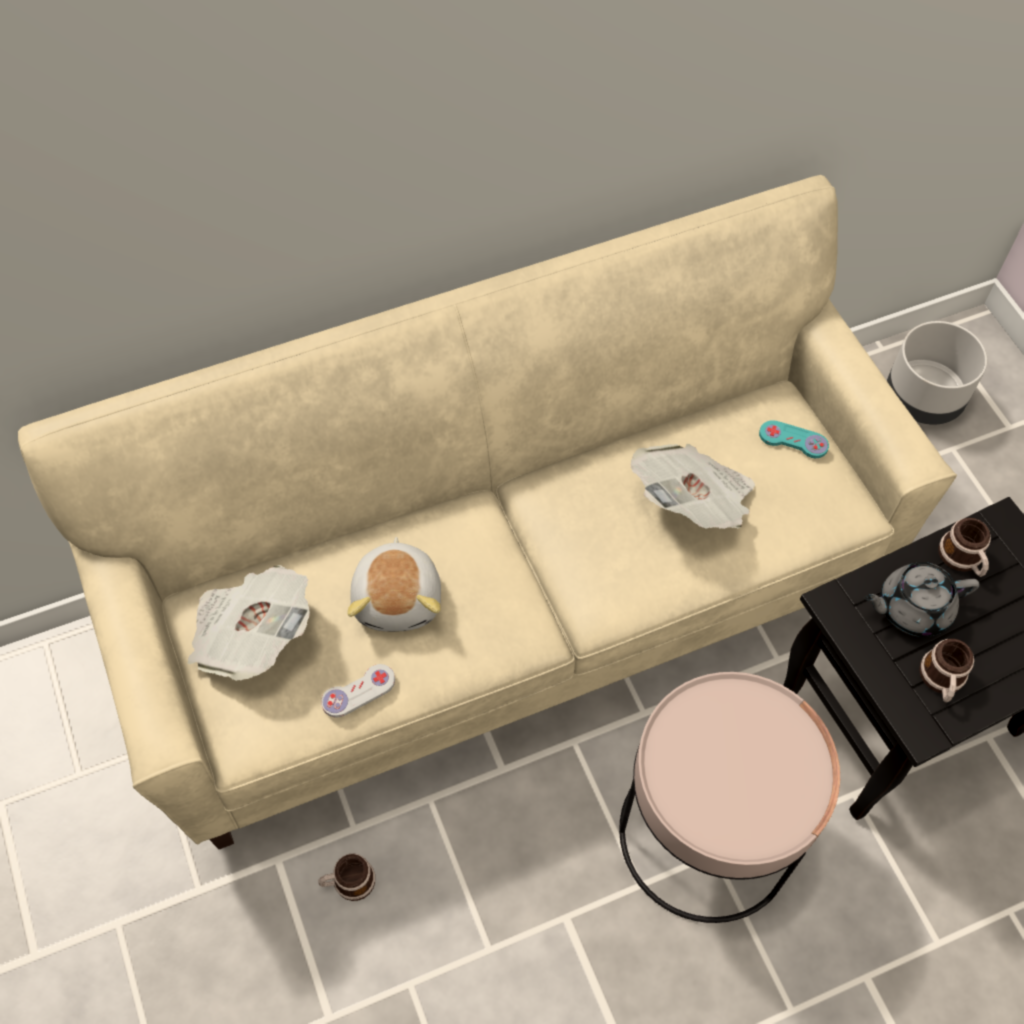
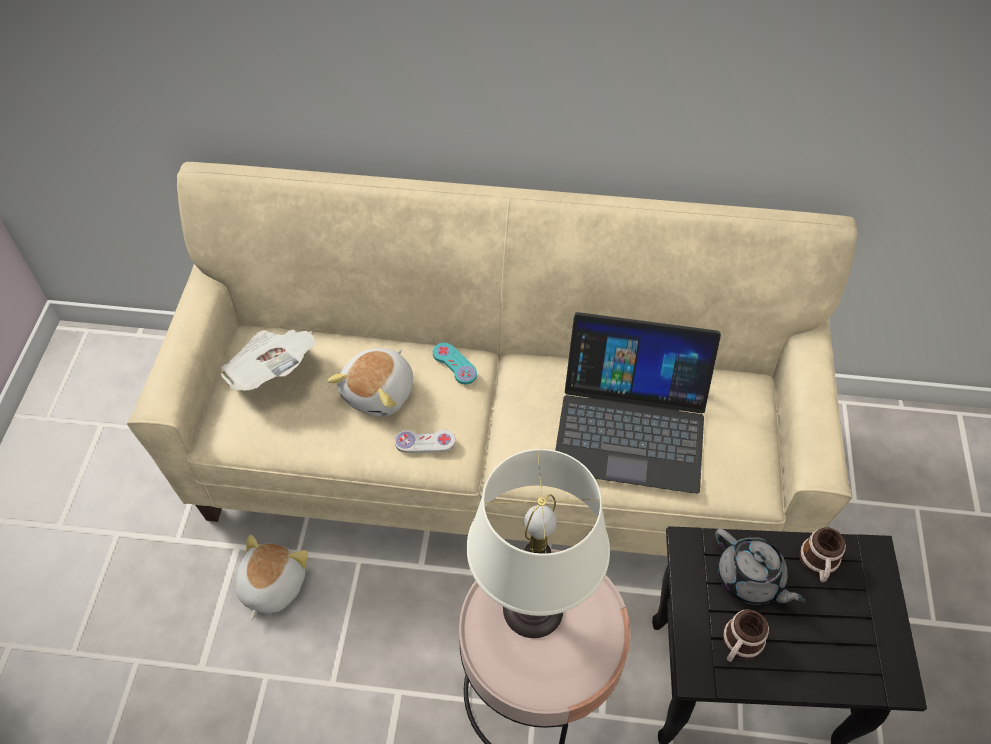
camera: 30 degrees right, 5 degrees down
(348, 882) = (271, 586): mug -> plush toy
(358, 691) = (311, 439): white game controller -> white game controller (425, 442)
(693, 502) = (631, 425): newspaper -> laptop
(715, 751) = (533, 608): none -> white table lamp
(793, 440) = (740, 417): turquoise game controller -> turquoise game controller (454, 364)
(912, 608) = (750, 579): grey teapot -> grey teapot turned 150 degrees counterclockwise
(923, 399) = (913, 459): grey planter -> none

